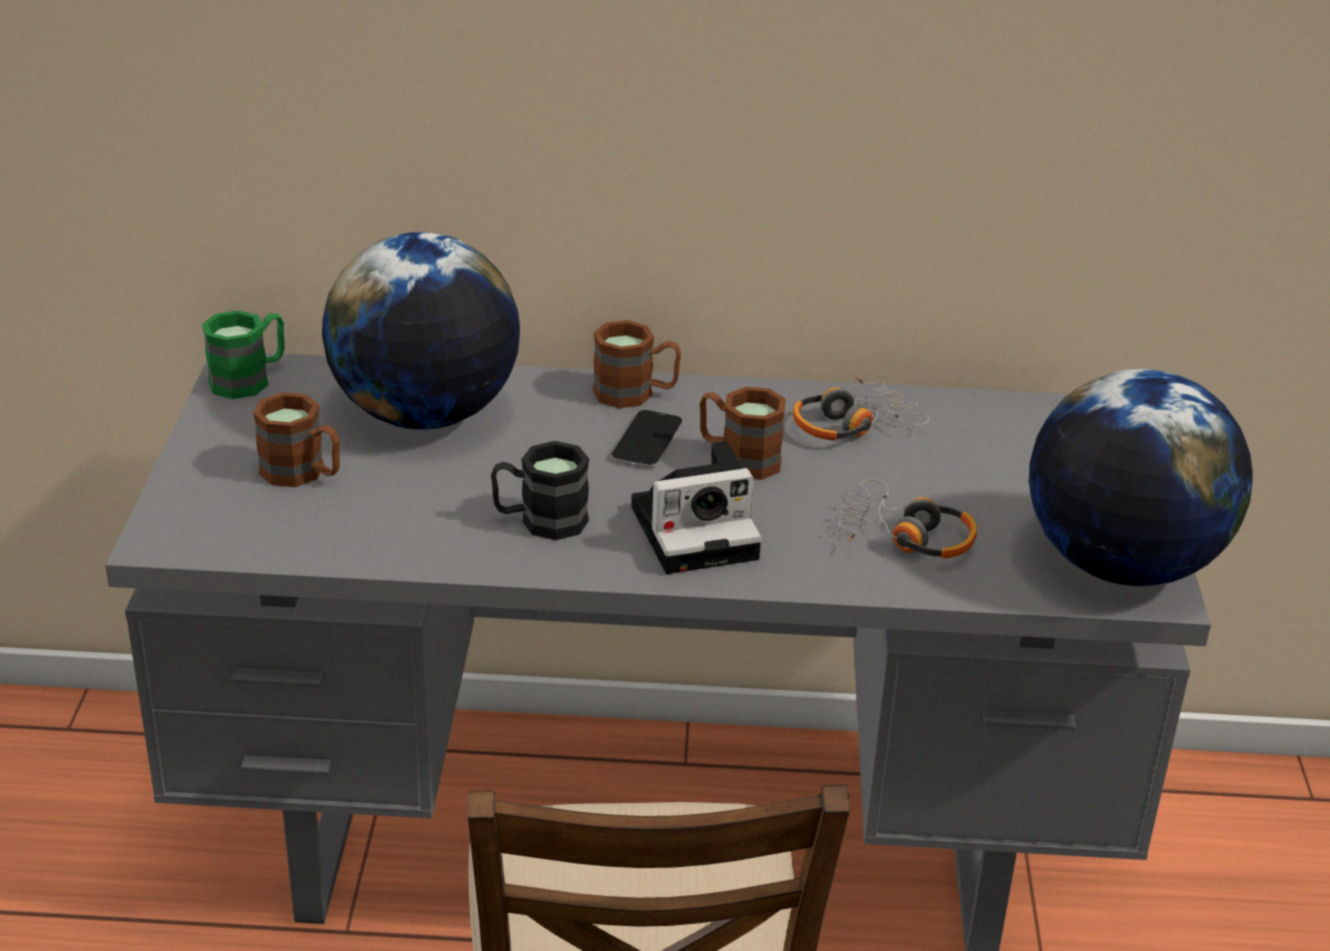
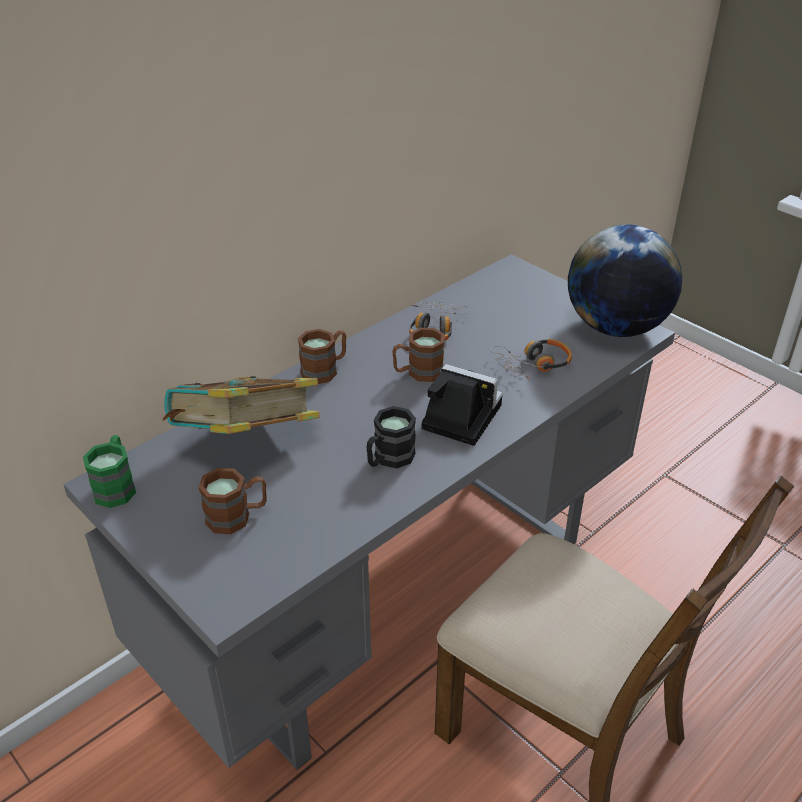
camera: 45 degrees left, 5 degrees up
(425, 415) = (246, 443): globe -> book
(647, 441) = (368, 389): phone -> none
(699, 530) = (458, 416): camera -> camera turned 90 degrees counterclockwise

